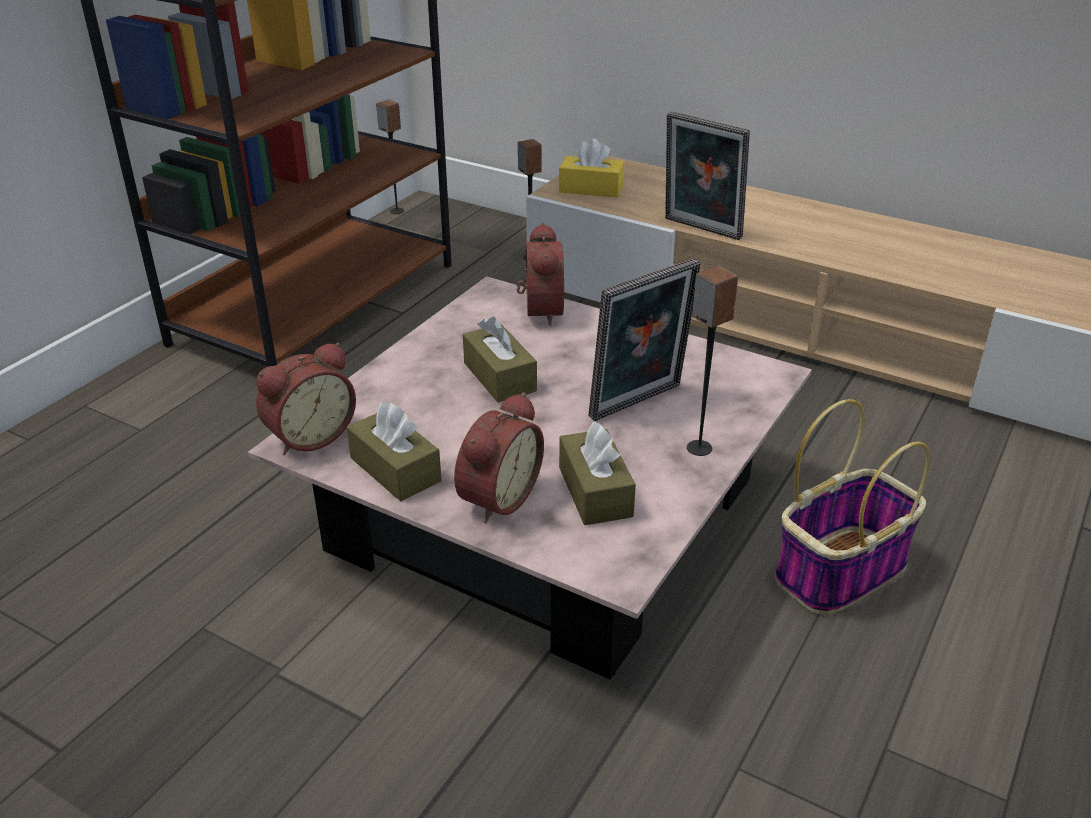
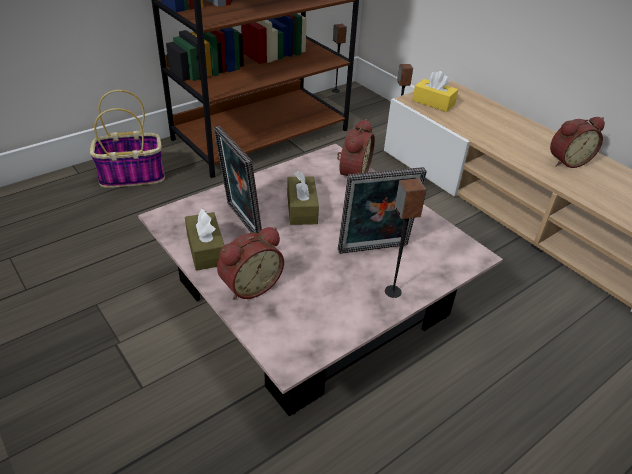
camera: 20 degrees right, 5 degrees up
(309, 436) = (174, 215): alarm clock -> alarm clock (567, 161)
(595, 492) = (309, 300): brown tissue box -> none
(700, 230) = (486, 145): picture frame -> picture frame (240, 222)
(841, 570) = (476, 396): basket -> basket (133, 176)

